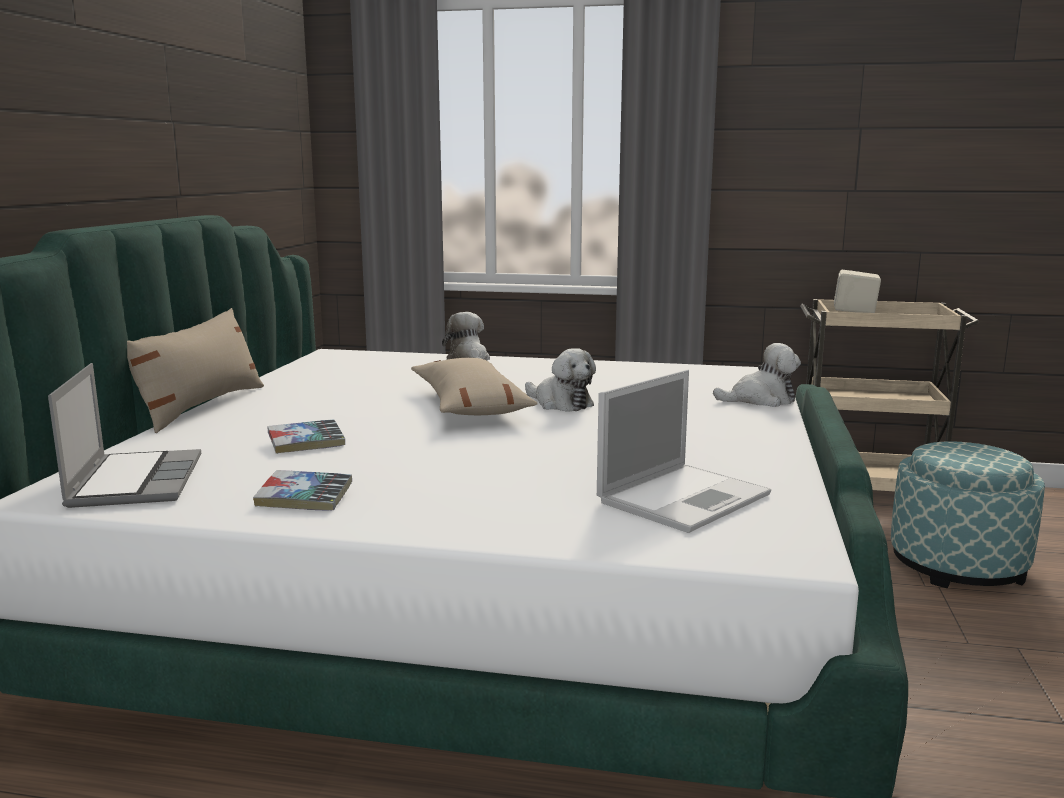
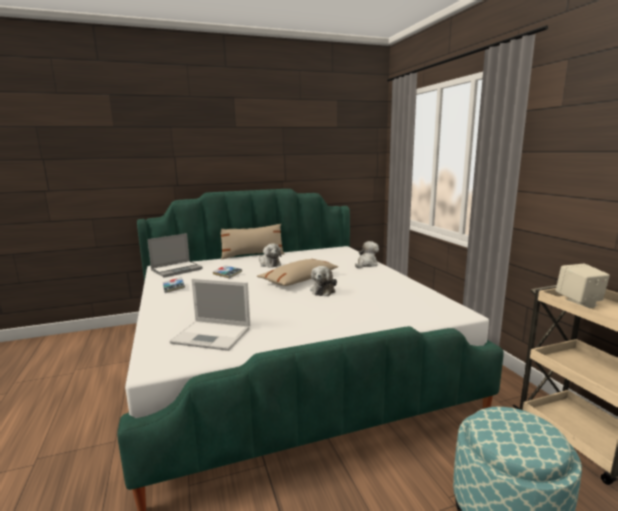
camera: 60 degrees right, 0 degrees up
(760, 400) = (395, 324): plush toy -> plush toy (269, 264)

